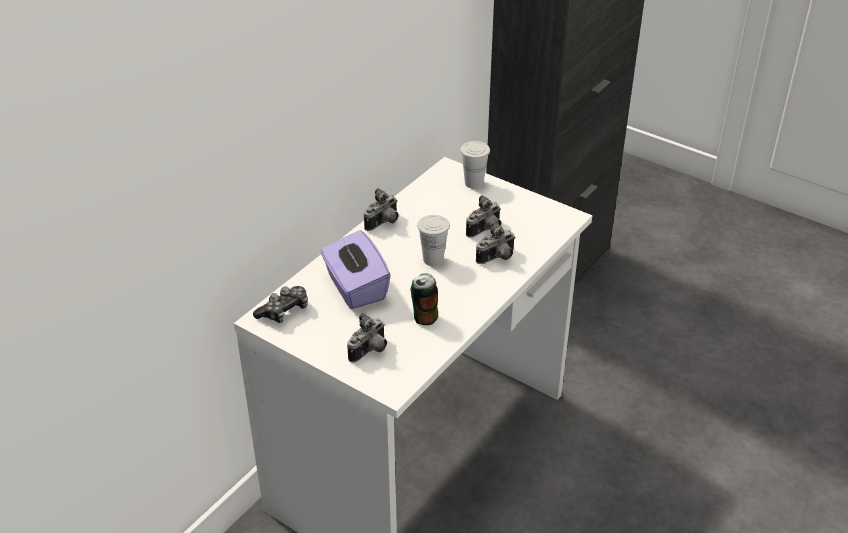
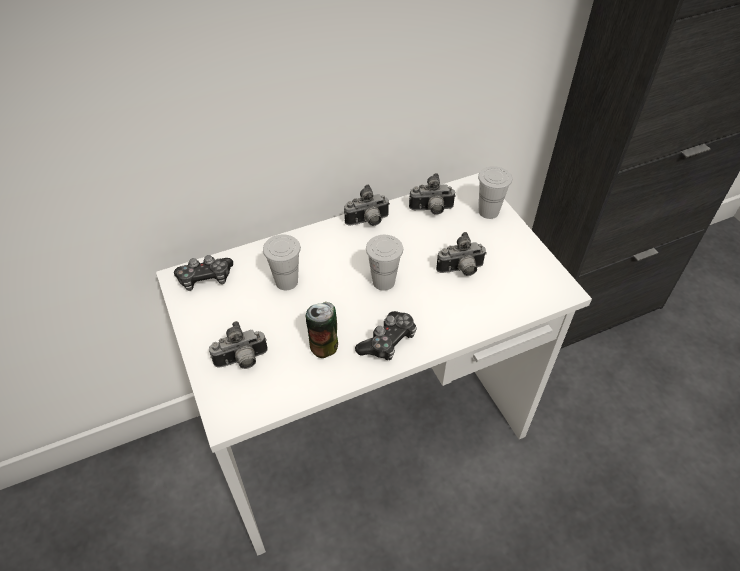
camera: 30 degrees right, 10 degrees up
(355, 288) = (286, 282): purple tissue box -> white cup
(470, 296) = (388, 341): none -> game controller
(497, 258) = (449, 308): camera -> camera (431, 210)

